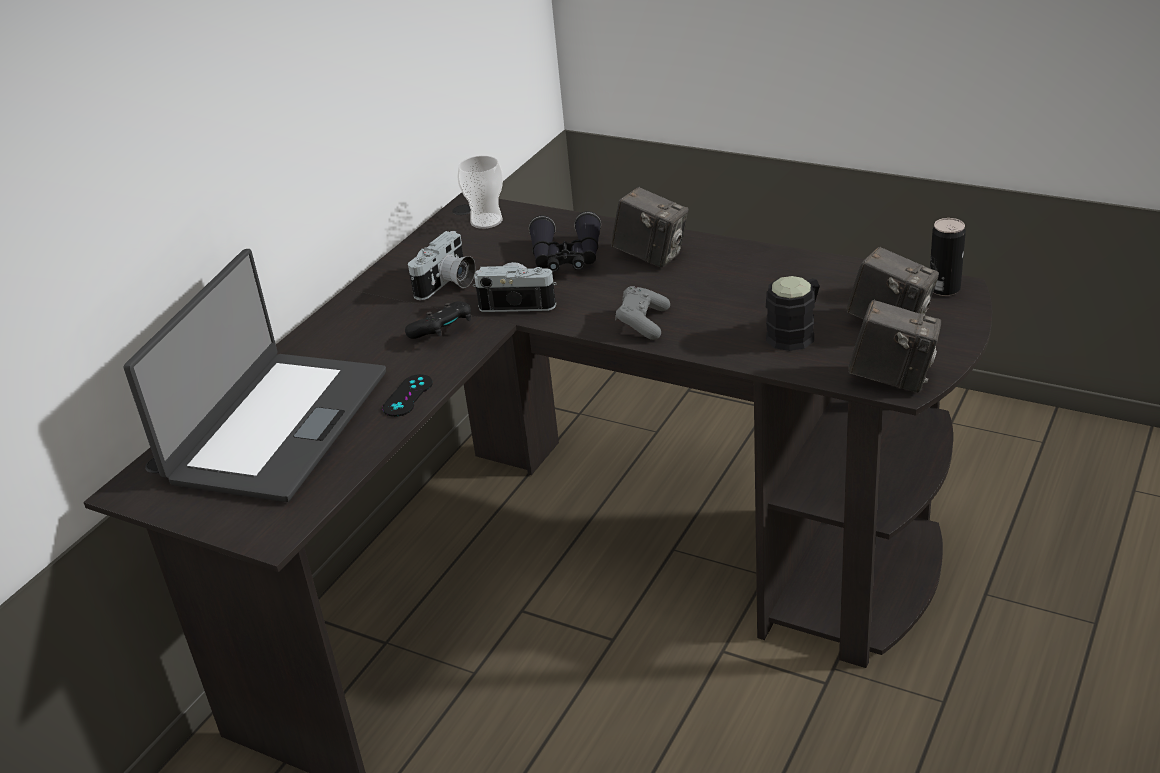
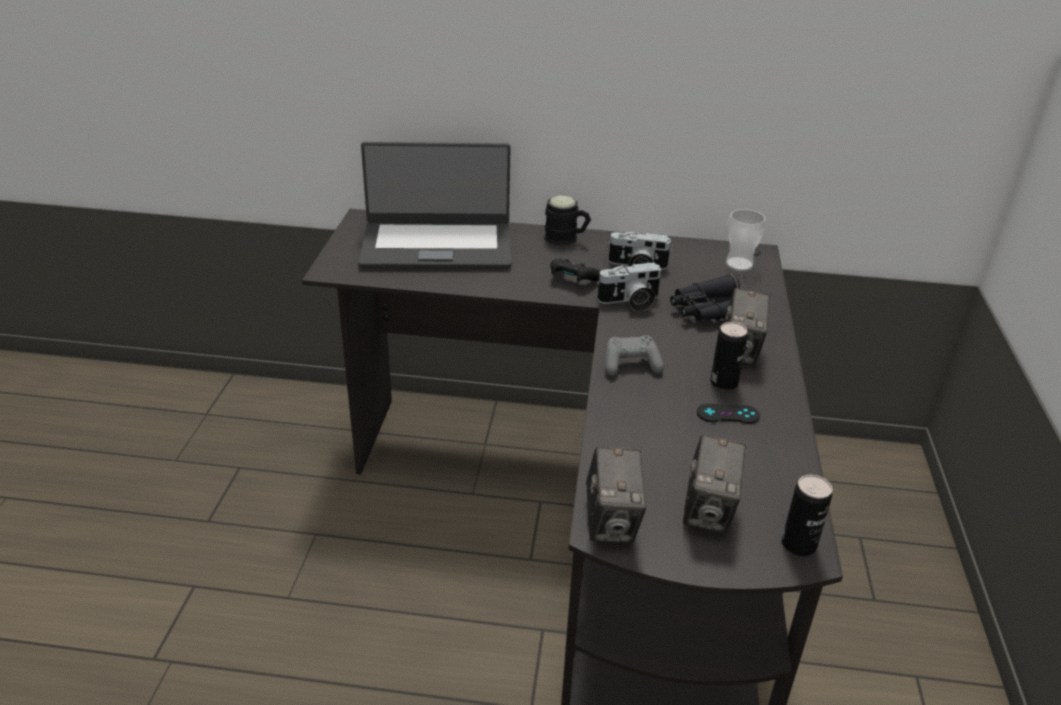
camera: 65 degrees right, 0 degrees up
(408, 396) = (488, 283): black game controller -> black game controller (728, 414)
(519, 302) = (630, 302): camera -> camera turned 90 degrees clockwise
(699, 276) = (724, 383): none -> can
(796, 332) = (660, 452): black mug -> black mug (566, 239)

